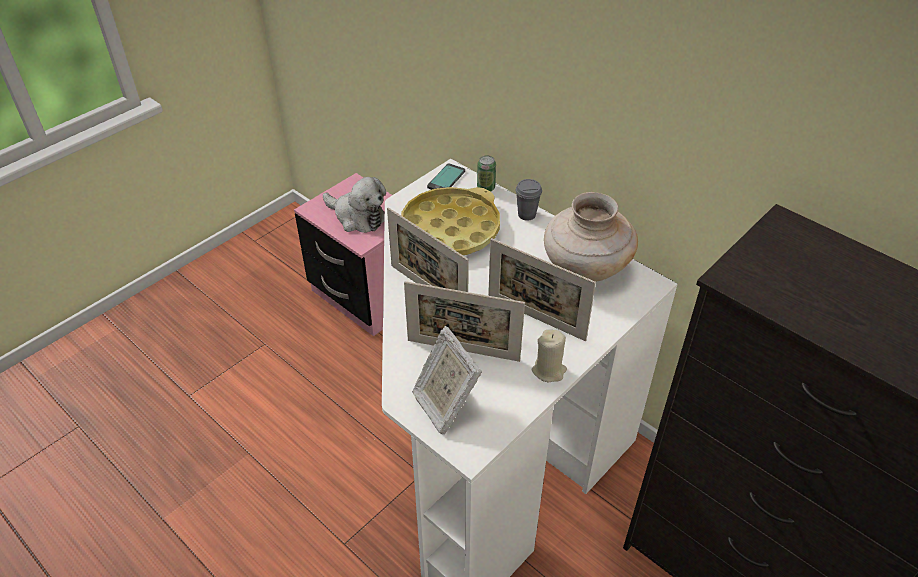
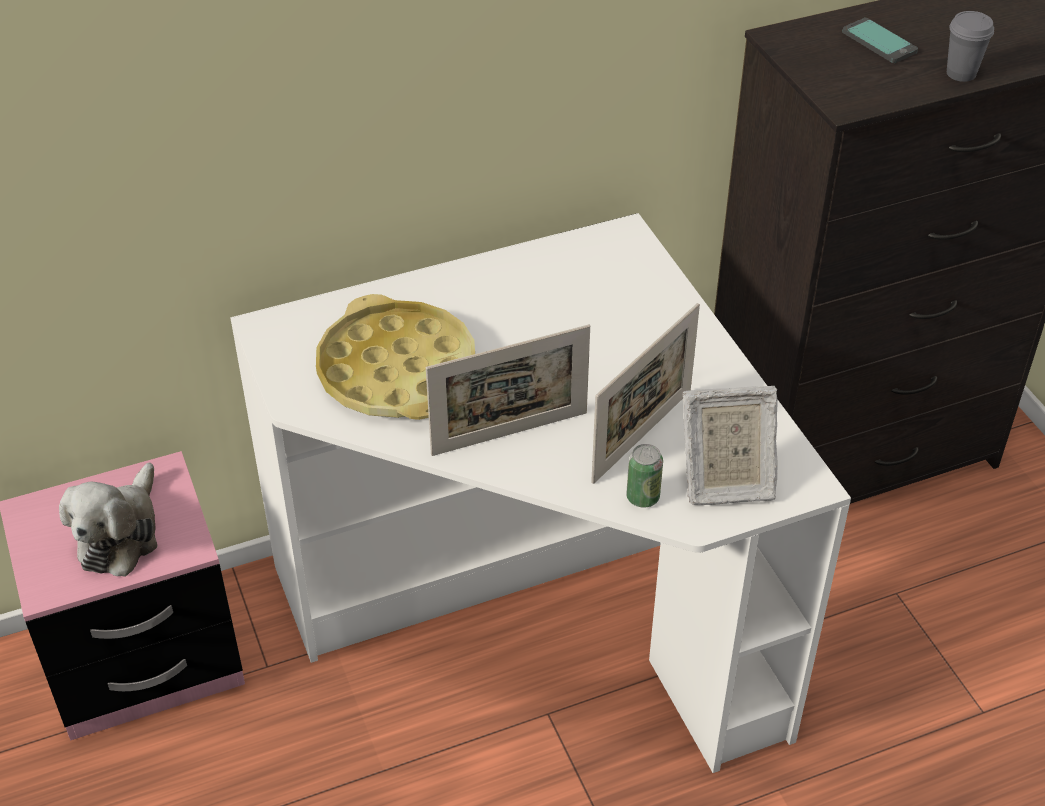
camera: 65 degrees left, 0 degrees up
(357, 217) = (120, 534): plush toy -> plush toy turned 135 degrees clockwise
(446, 179) = (279, 337): phone -> phone (879, 42)
(486, 188) = (332, 305): can -> can (642, 497)
(527, 215) = (422, 287): grey cup -> grey cup (961, 73)
(536, 318) = (624, 350): picture frame -> none
(549, 371) = (719, 371): beige candle -> none
(585, 268) = (564, 275): beige vase -> none

